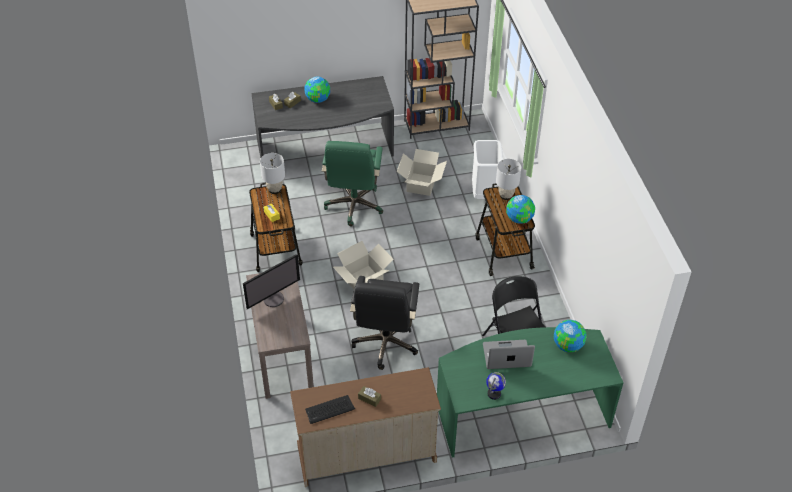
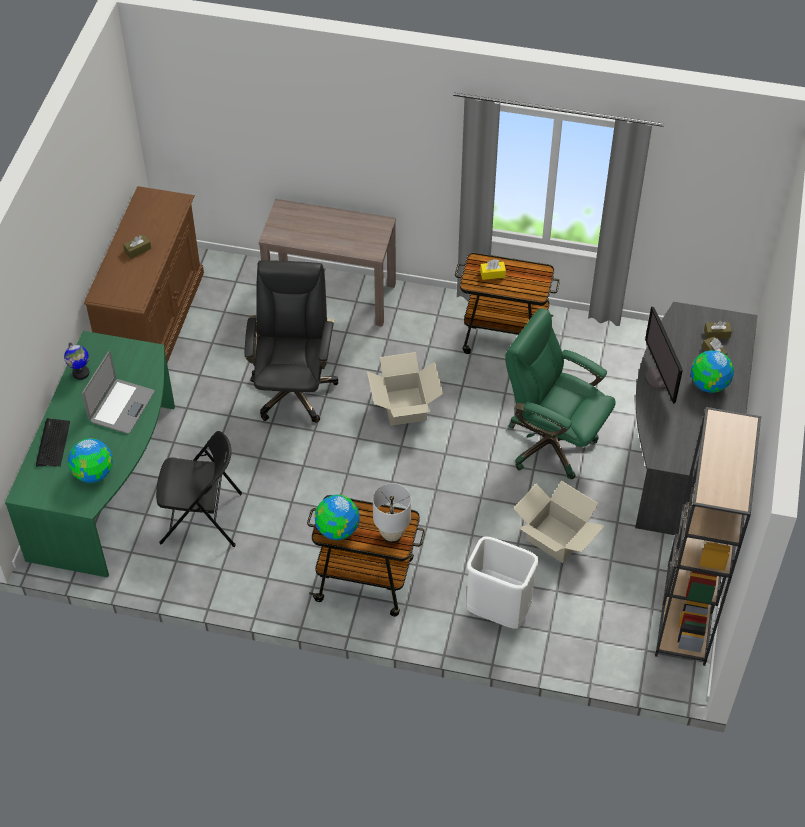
camera: 115 degrees right, 5 degrees up
(273, 298) = (344, 230): monitor -> monitor (660, 378)
(274, 189) = (539, 289): white table lamp -> none
(329, 410) = (147, 216): keyboard -> keyboard (53, 443)
(385, 341) = (293, 393): black office chair -> black office chair turned 60 degrees clockwise

